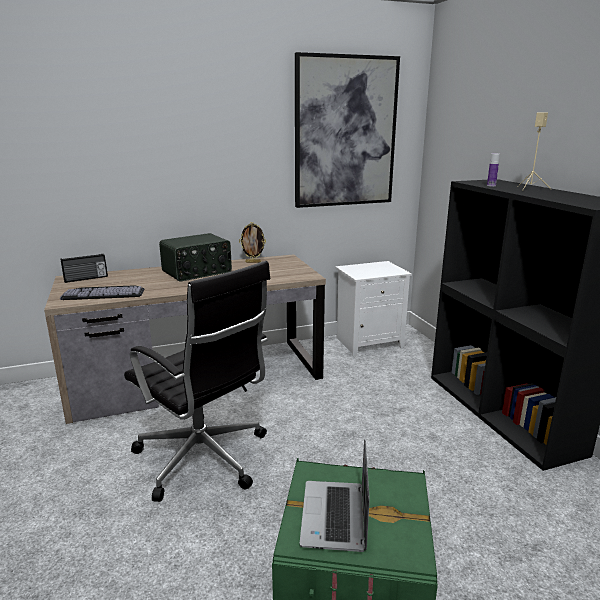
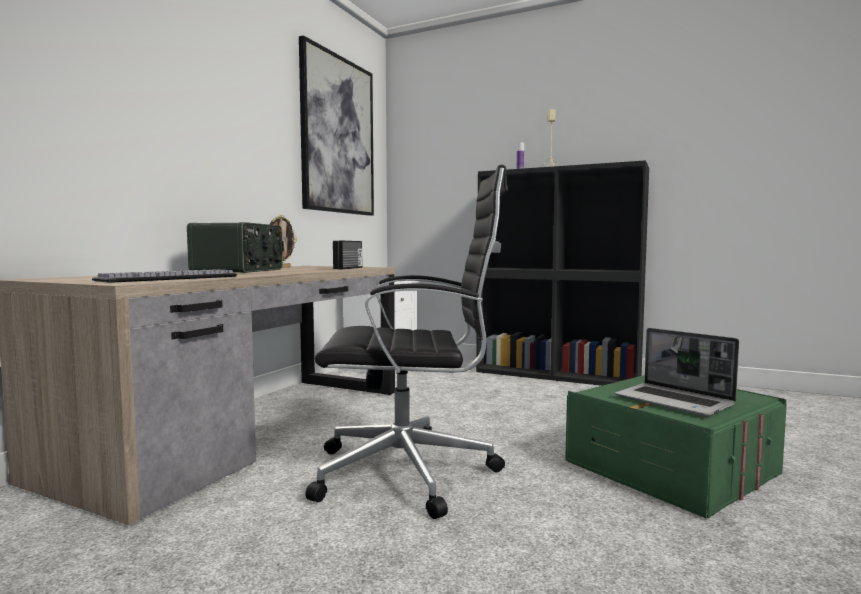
camera: 45 degrees left, 15 degrees down
(86, 278) = (76, 277): radio -> radio (349, 268)

